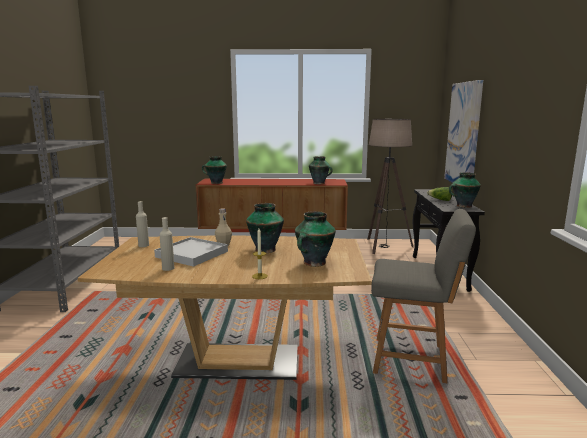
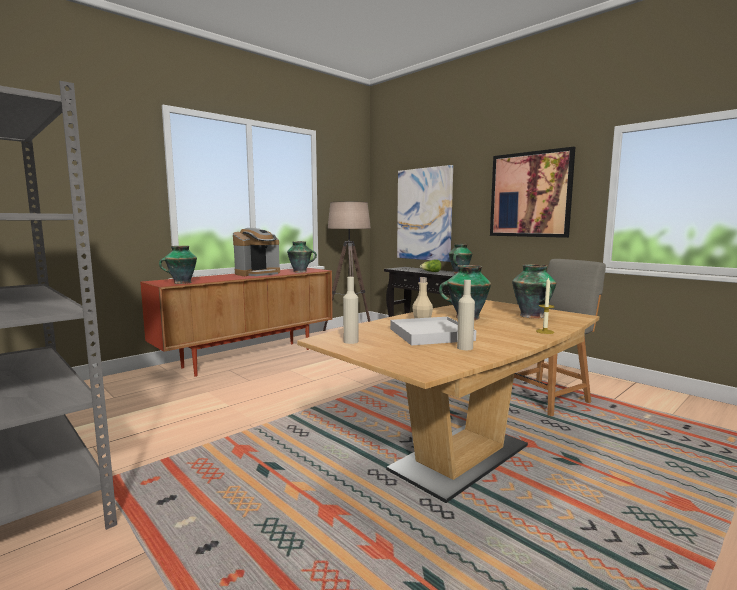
camera: 45 degrees left, 5 degrees down
(284, 181) = (258, 274): none -> coffee machine
(525, 122) = (530, 194): none -> picture

